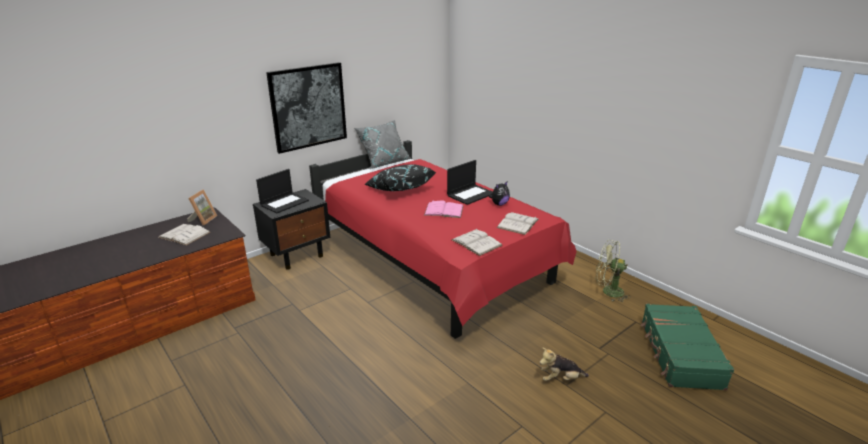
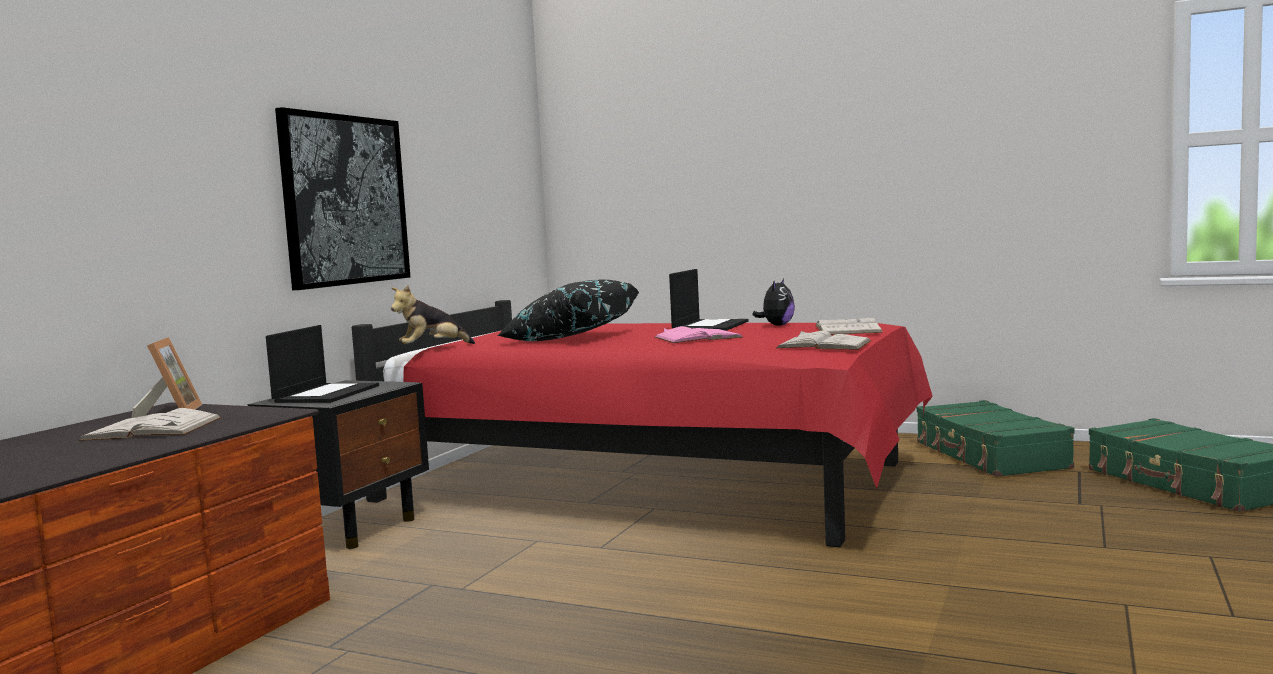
camera: 25 degrees left, 20 degrees down
(384, 162) = (478, 333): grey pillow -> none
(560, 379) = (1085, 543): plush toy -> plush toy (432, 348)
(608, 292) = (989, 455): green fan -> green suitcase

